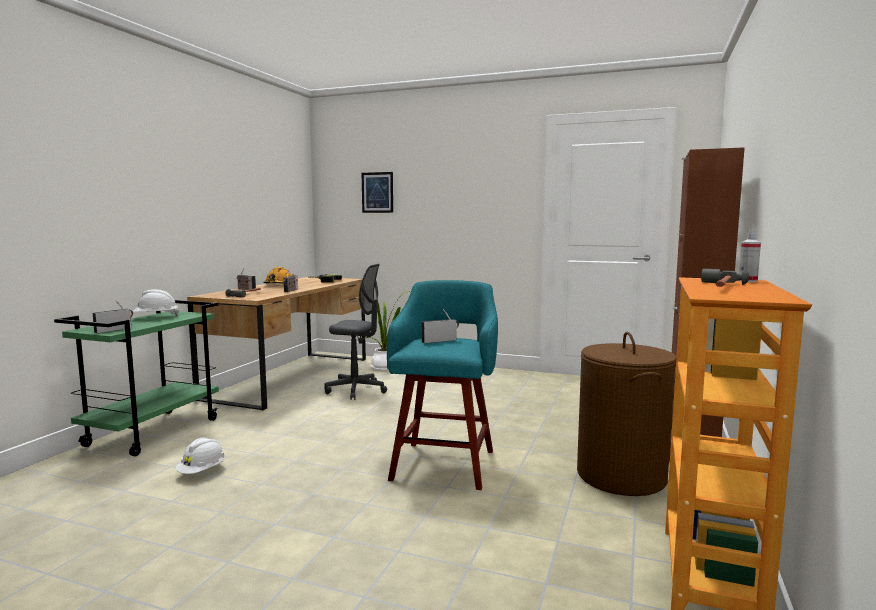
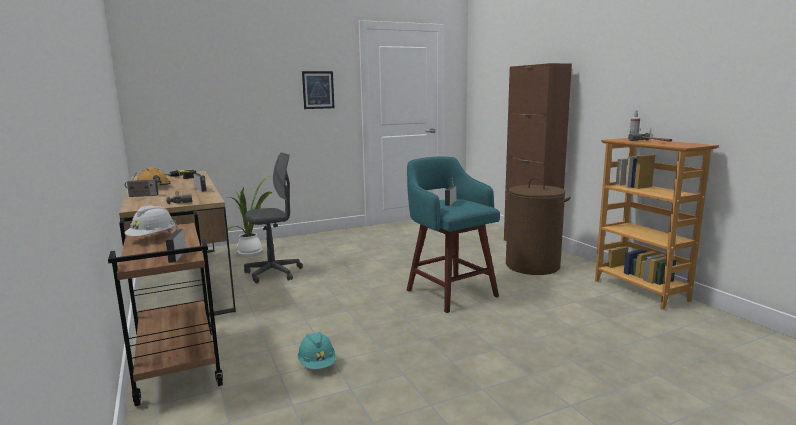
camera: 45 degrees left, 5 degrees up
(153, 432) = (176, 365): green cart -> brown cart
(202, 471) = (317, 364): white hard hat -> turquoise hard hat
(377, 192) = (203, 82): picture -> picture (318, 90)

